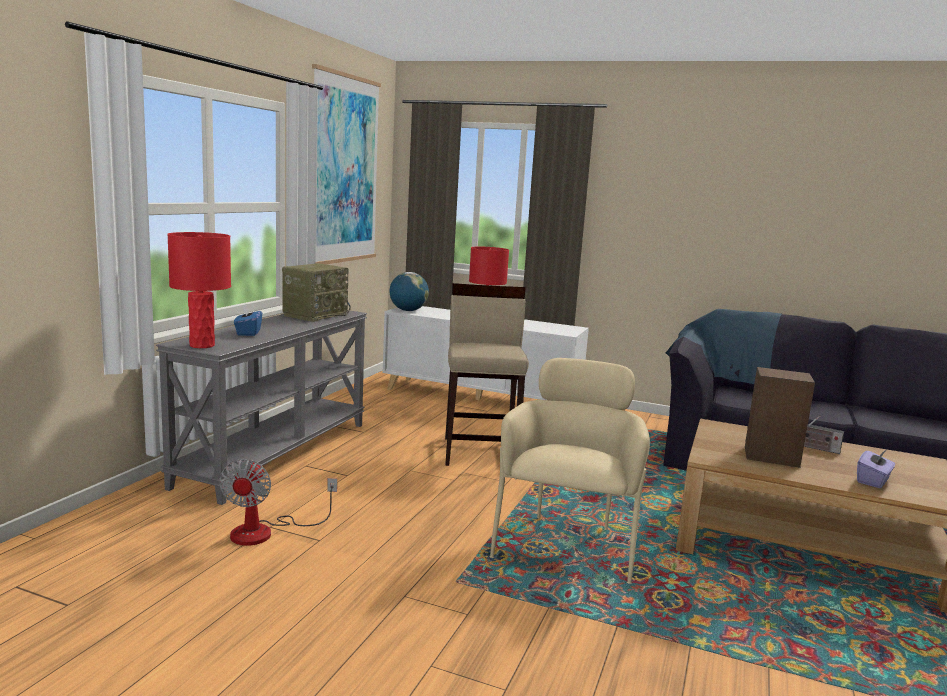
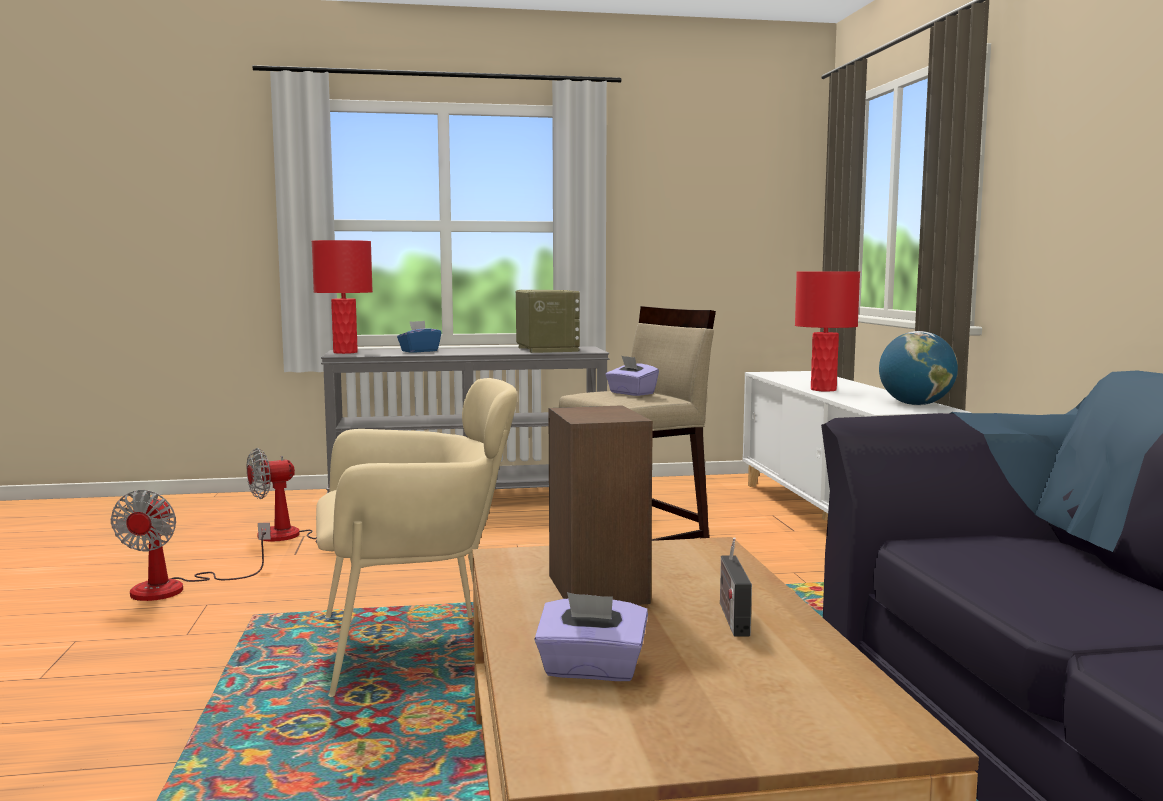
camera: 60 degrees right, 5 degrees down
(315, 315) = (546, 349): radio -> radio turned 105 degrees counterclockwise
(342, 602) = (177, 587): none -> fan
(345, 170) = (702, 181): picture -> none
(408, 310) = (775, 374): globe -> globe (915, 405)
(490, 346) = (631, 393): none -> purple tissue box

